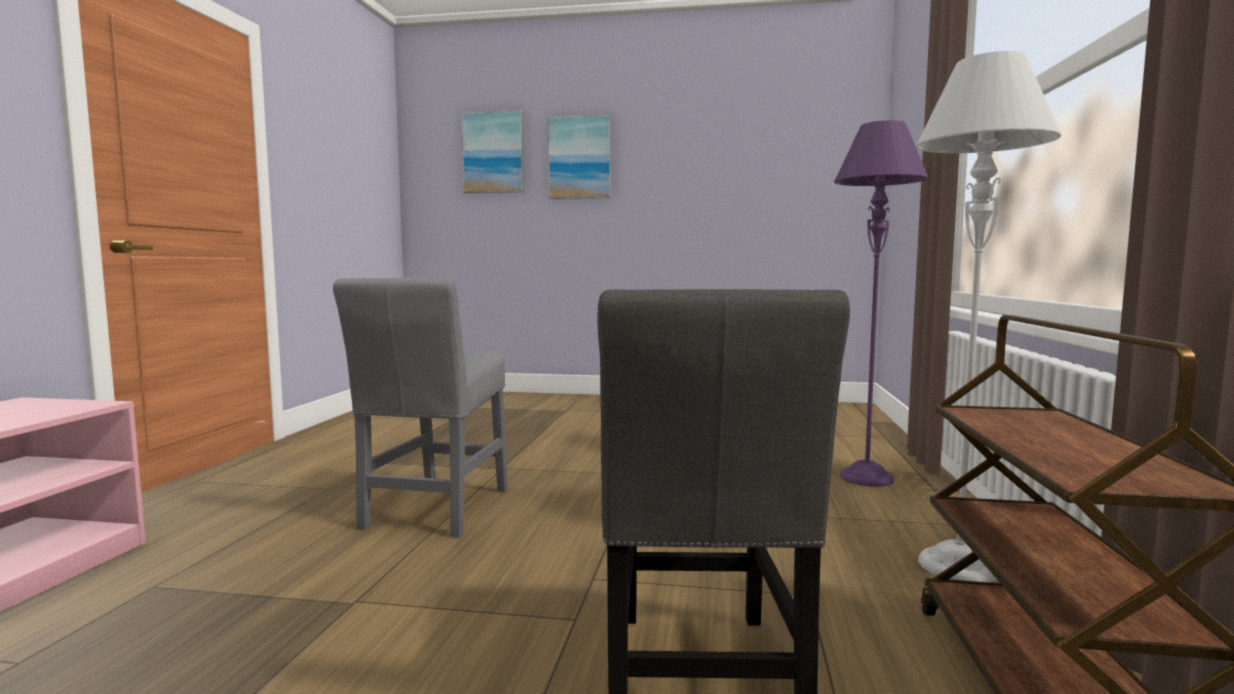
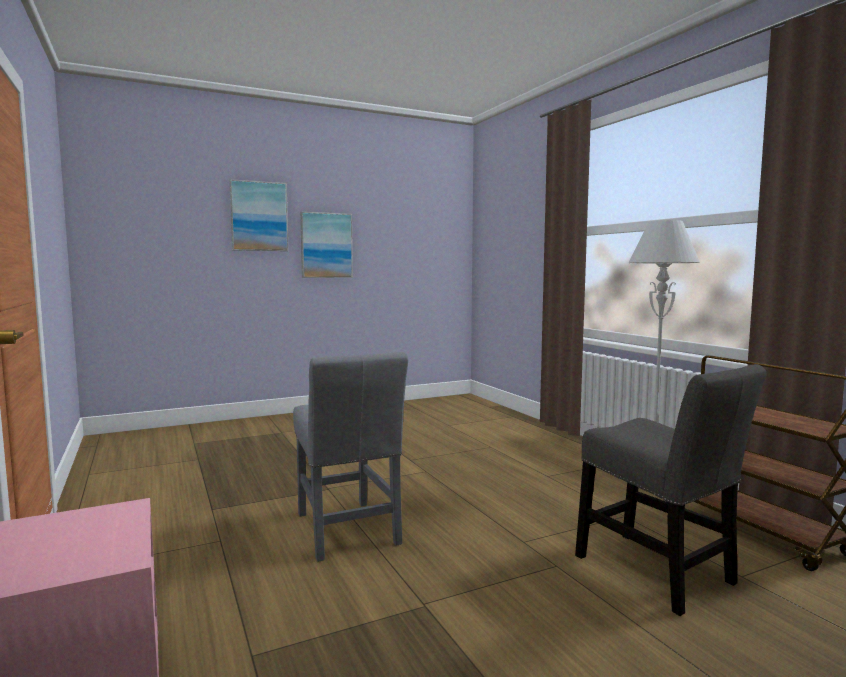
camera: 35 degrees left, 0 degrees up
(493, 152) = (175, 206): picture -> picture (326, 245)
(866, 478) = (545, 444): purple floor lamp -> none

